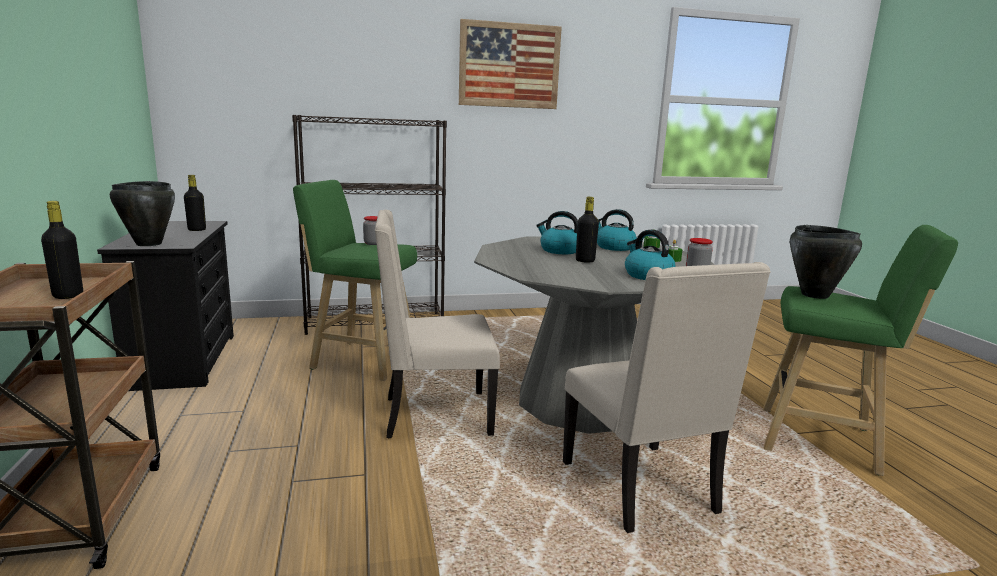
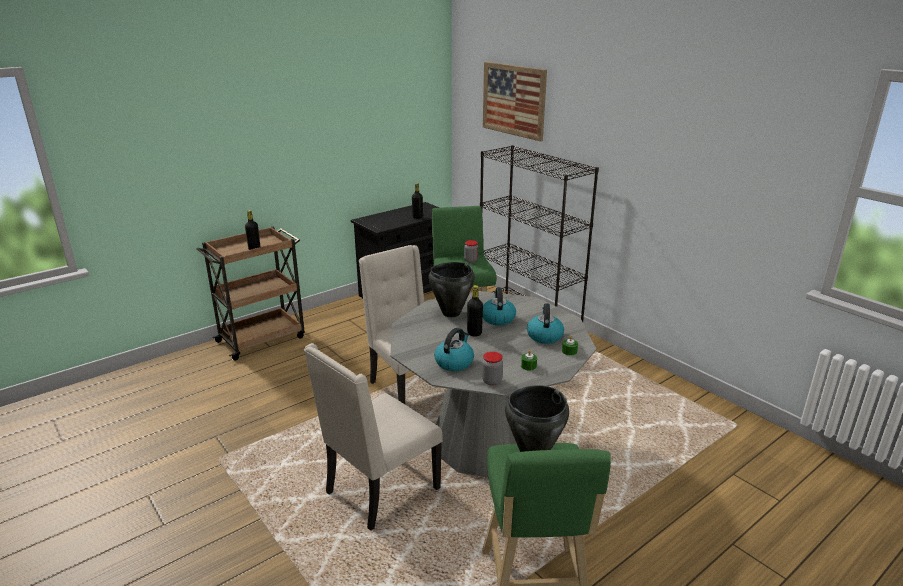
camera: 65 degrees right, 10 degrees up
(148, 244) = (372, 222): black cooking pot -> black cooking pot (450, 313)
(509, 65) = (666, 125): picture -> picture (513, 100)

